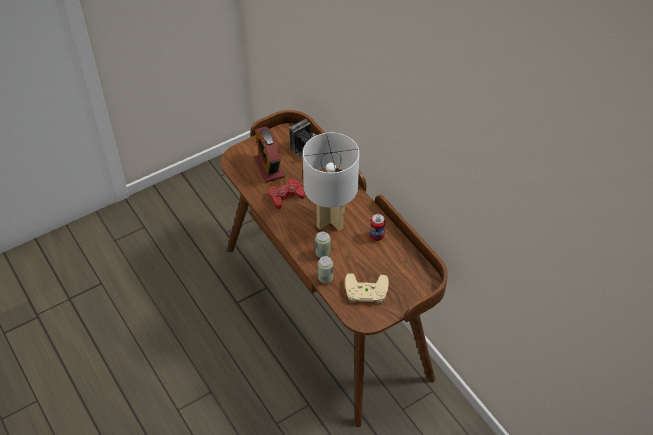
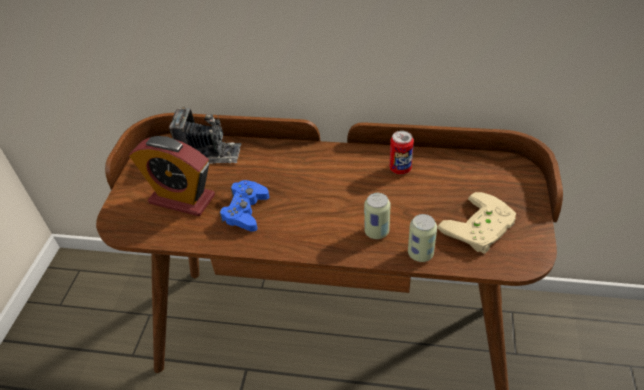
camera: 45 degrees left, 5 degrees down
(286, 196) = (245, 211): red game controller -> blue game controller
(330, 220) = (331, 194): white table lamp -> none

